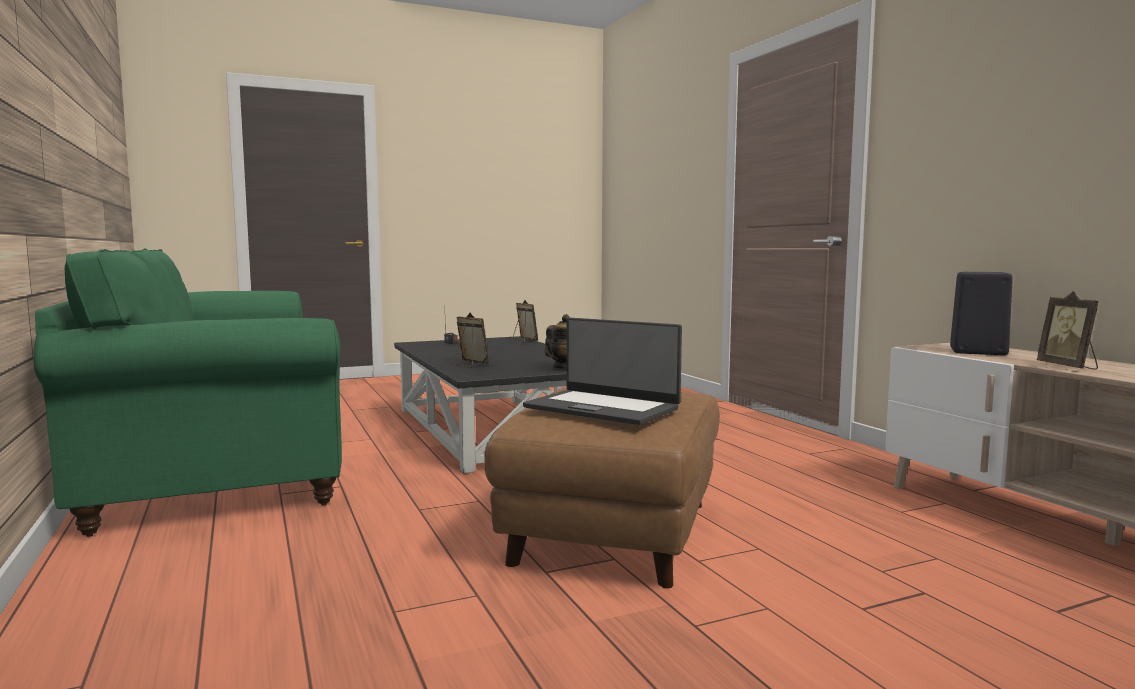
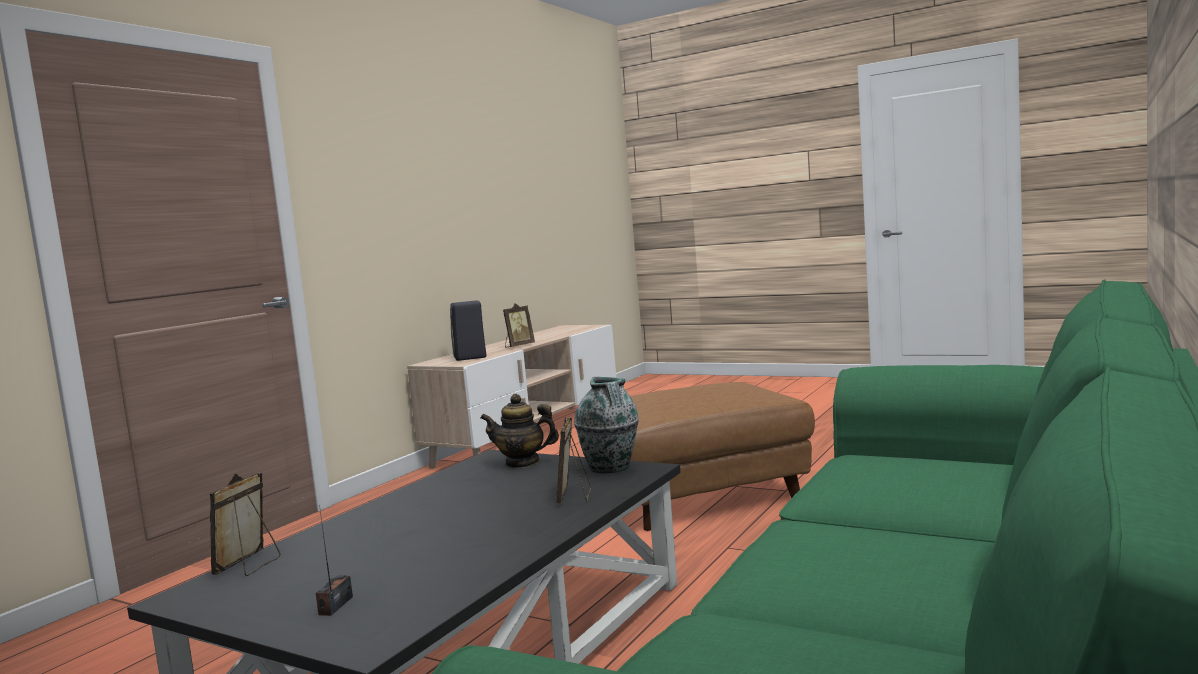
camera: 125 degrees left, 0 degrees up
(495, 373) = (610, 468): none -> vase
(602, 408) = (723, 389): laptop -> none

